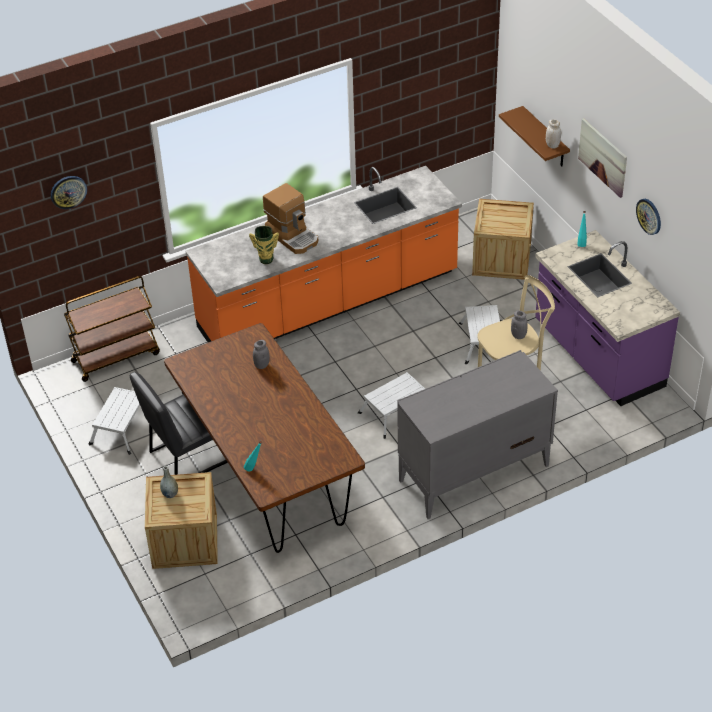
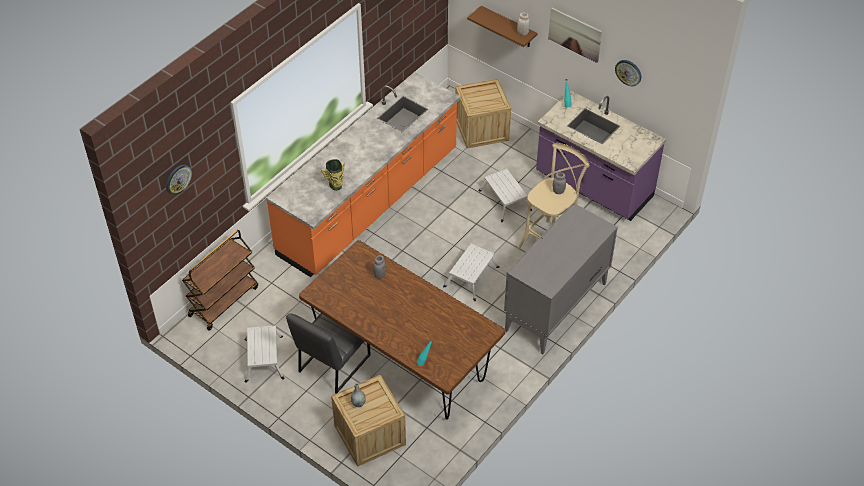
camera: 25 degrees left, 5 degrees up
(293, 236) = (345, 160): coffee machine -> none

